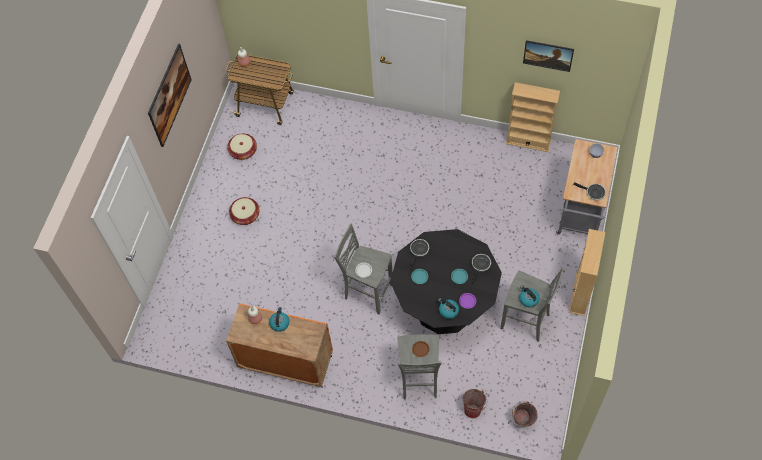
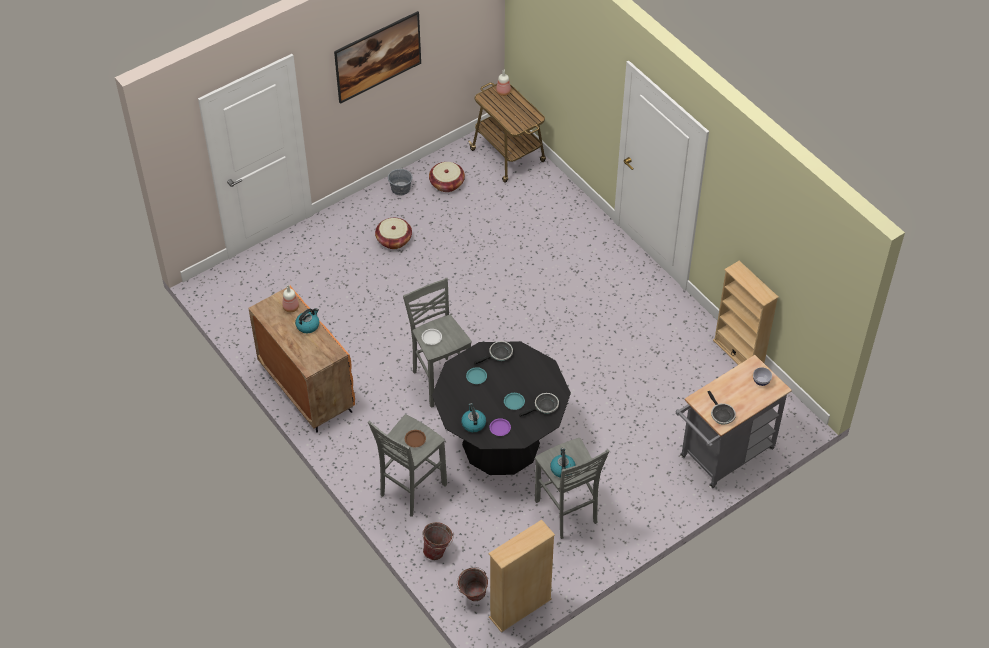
camera: 35 degrees right, 10 degrees down
(215, 176) = (400, 188): none -> grey bucket
(547, 61) = (771, 247): picture -> none
(580, 293) = (649, 526): beige bookcase -> beige bookcase (520, 608)

